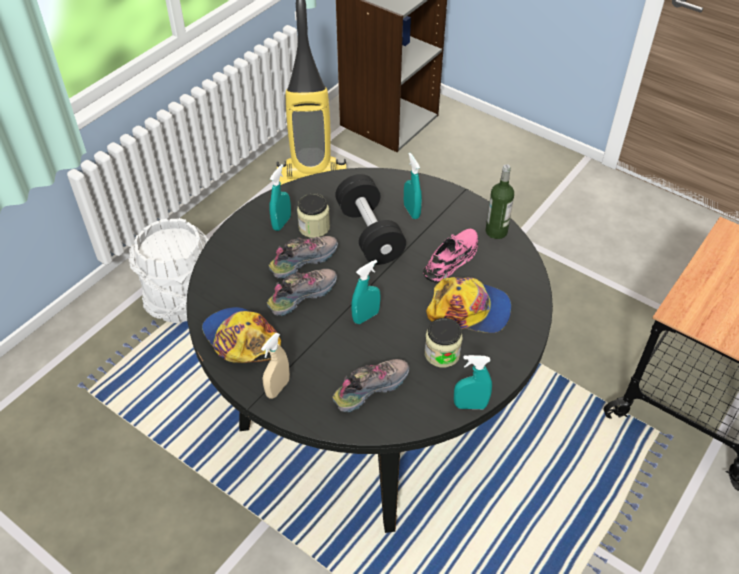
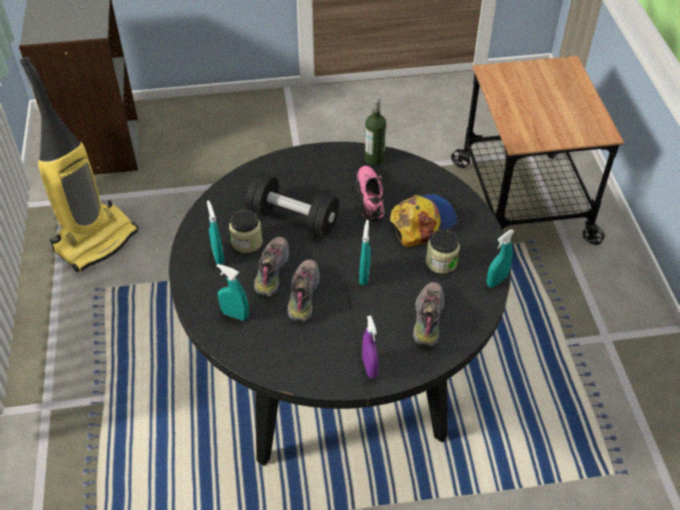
camera: 45 degrees left, 0 degrees up
(182, 300) = (92, 410): white bucket -> none
(241, 339) = (300, 357): cap -> none
(278, 388) = (369, 367): beige spray bottle -> purple spray bottle
(411, 211) = (302, 183): turquoise spray bottle -> turquoise spray bottle (235, 315)

